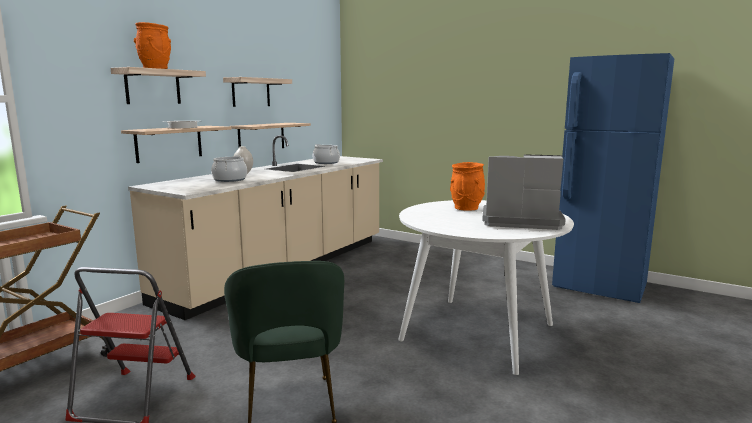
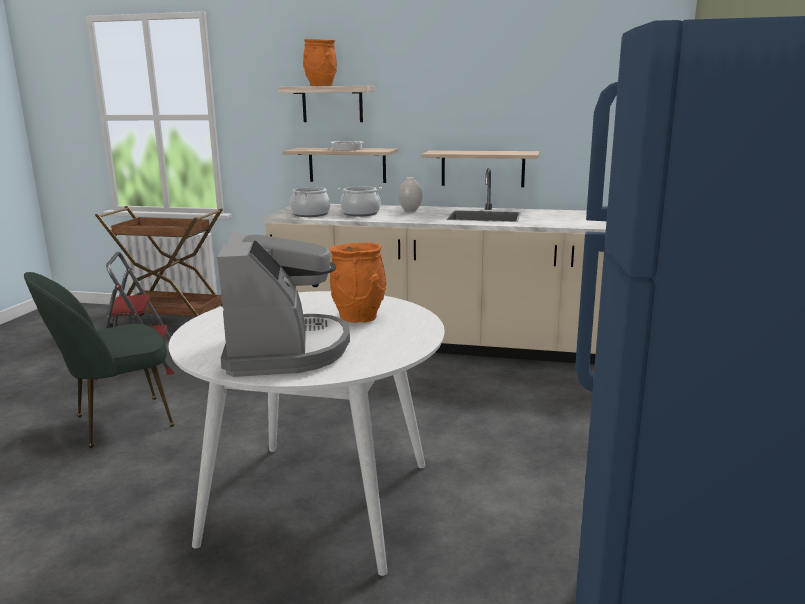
camera: 70 degrees right, 5 degrees up
(251, 92) = (469, 108): shelf -> none
(326, 162) = (551, 218): cooking pot -> cooking pot (311, 214)

